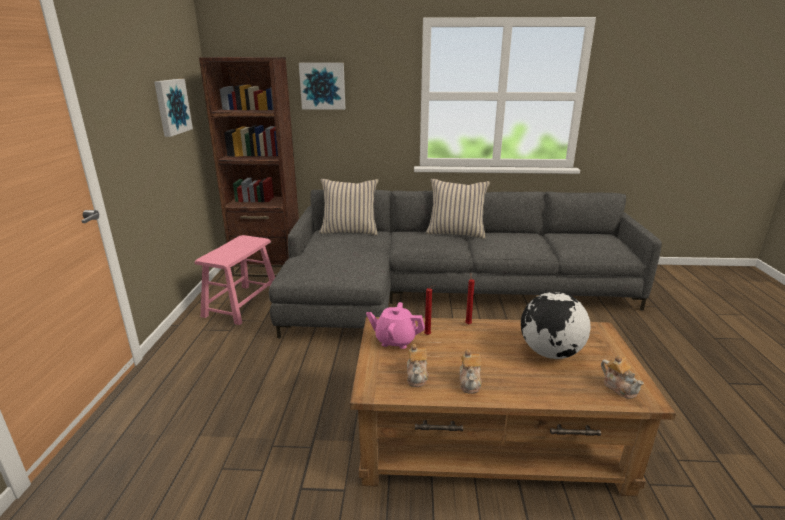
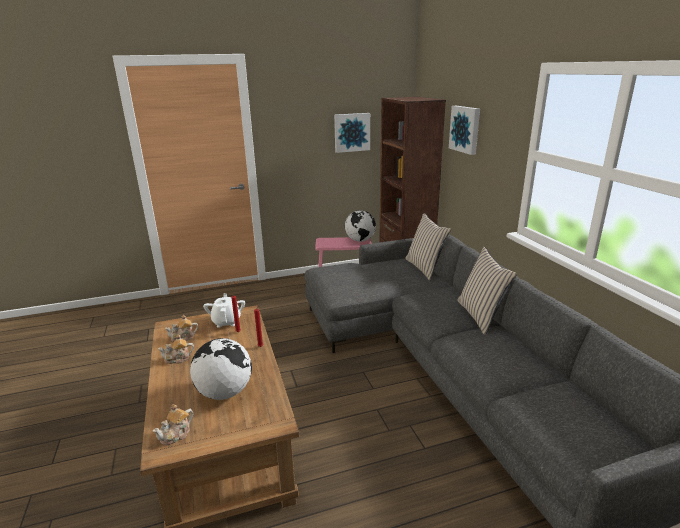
camera: 70 degrees right, 0 degrees up
(246, 240) = (360, 240): none -> globe
(395, 340) = (227, 321): pink teapot -> white teapot

